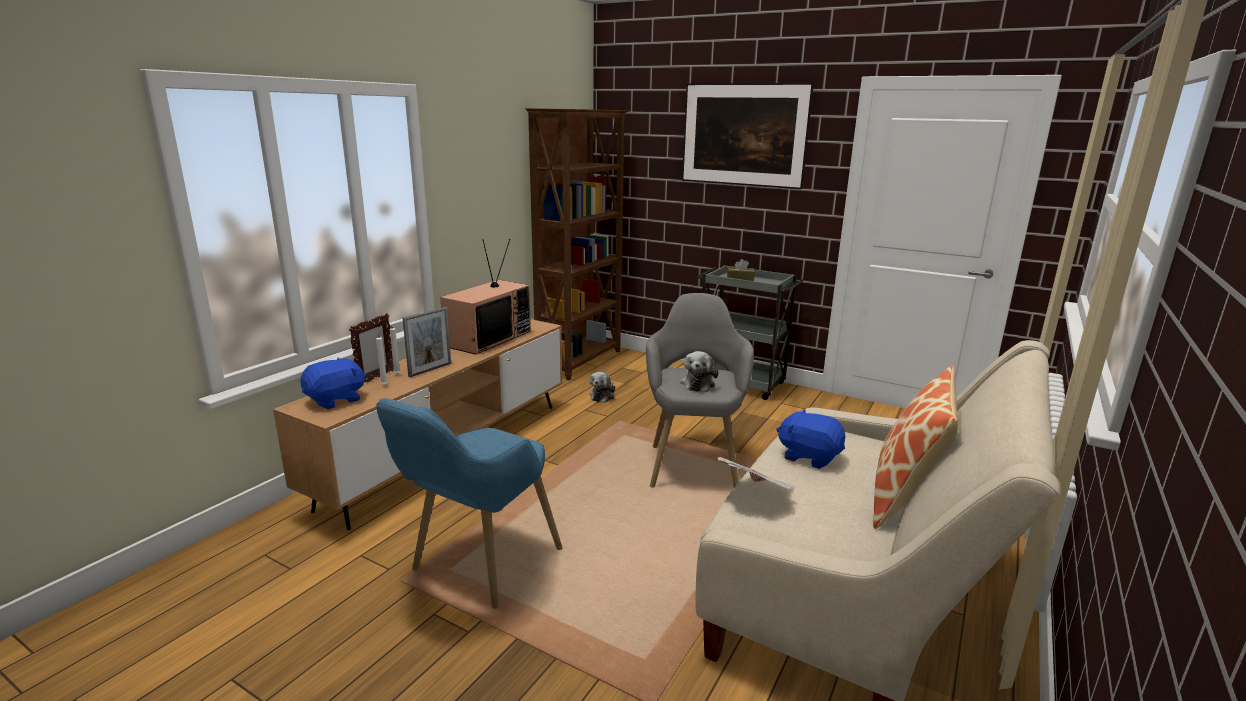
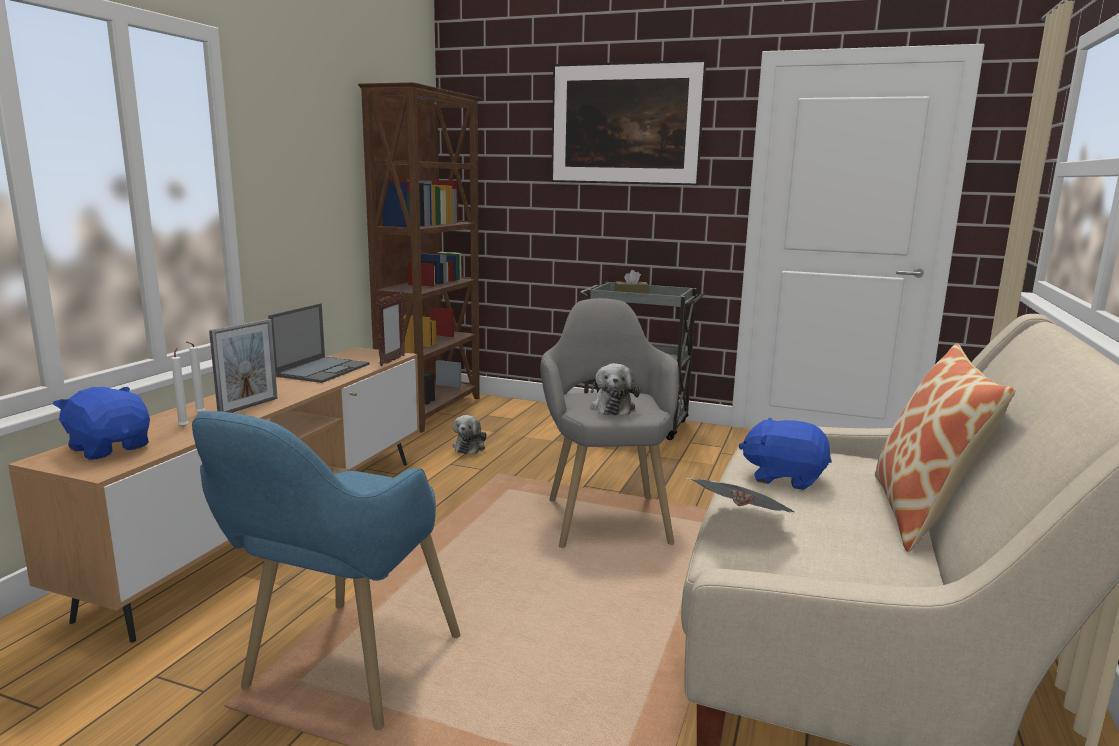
camera: 10 degrees left, 5 degrees down
(336, 400) = (110, 448): blue plush toy -> blue plush toy turned 90 degrees counterclockwise
(376, 378) = (169, 419): picture frame -> picture frame (392, 361)
(488, 338) = (323, 370): television -> laptop

